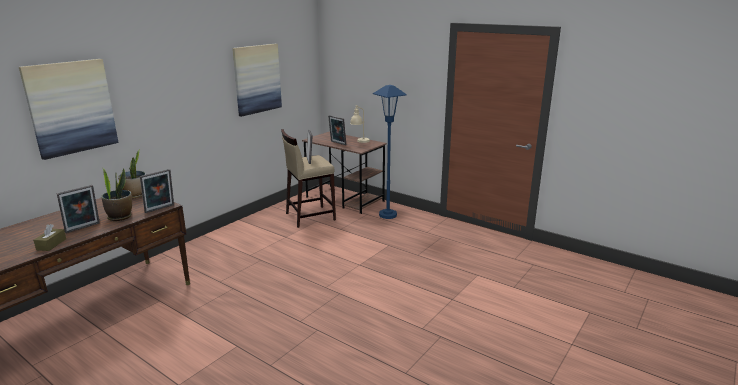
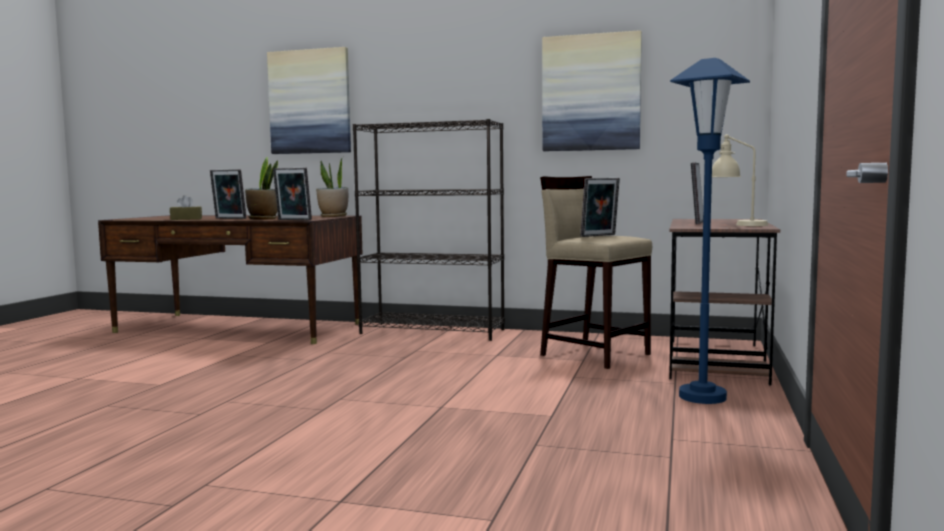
camera: 70 degrees right, 15 degrees down
(208, 243) = (433, 331): none -> black bookcase

